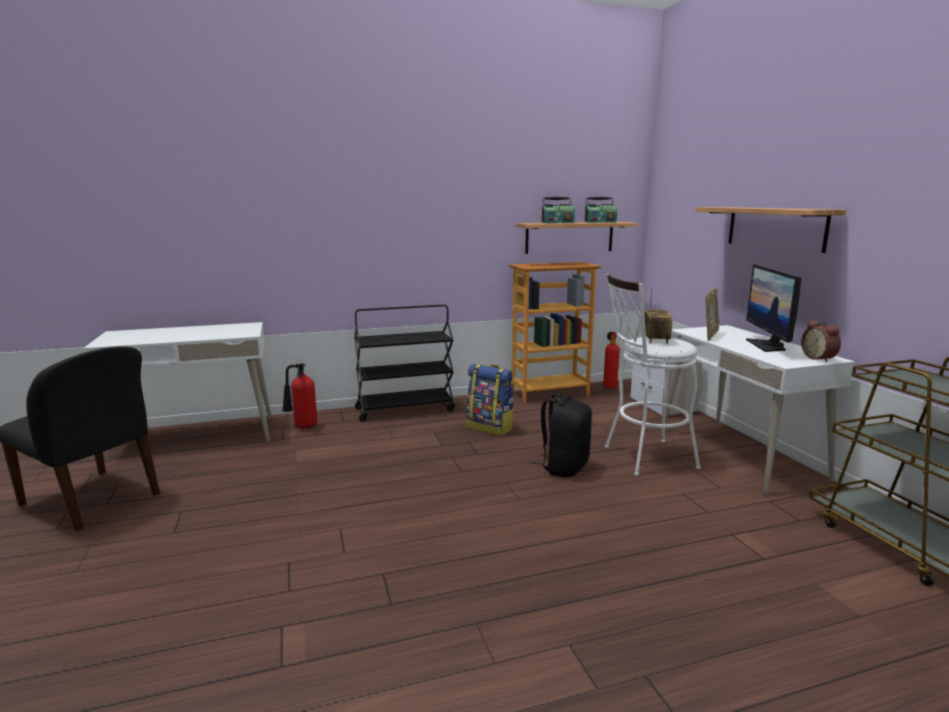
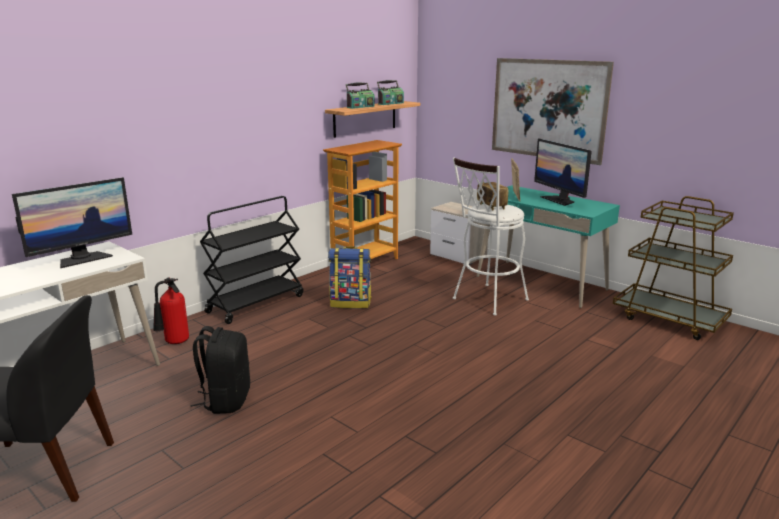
camera: 30 degrees left, 5 degrees up
(220, 330) = (82, 259): none -> monitor
(564, 467) = (441, 321): black backpack -> black backpack (226, 400)
(609, 386) = (404, 247): fire extinguisher -> none
(738, 453) = (540, 283): white desk -> turquoise desk
(775, 228) = (548, 109): shelf -> picture
(820, 358) = (600, 206): alarm clock -> none

